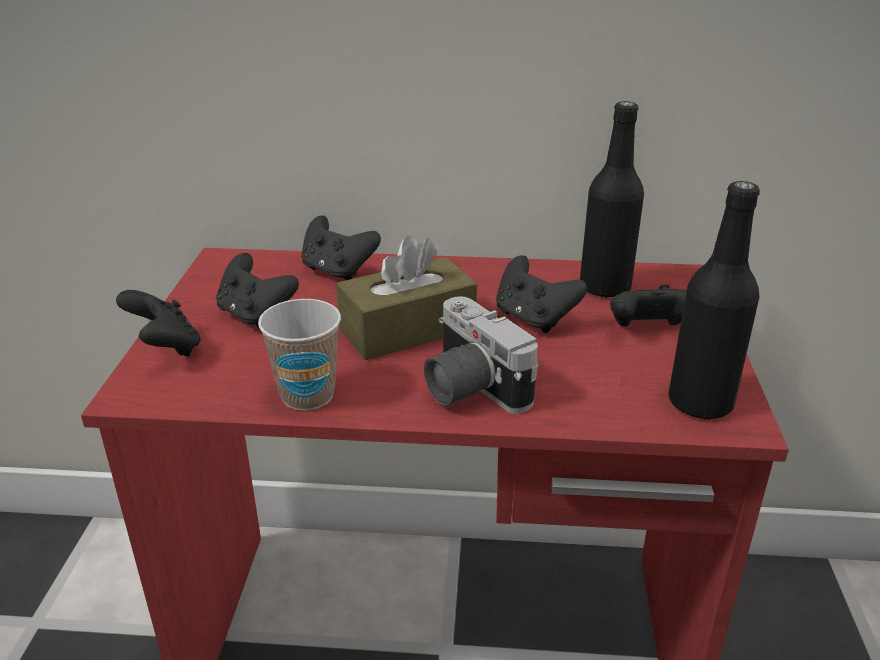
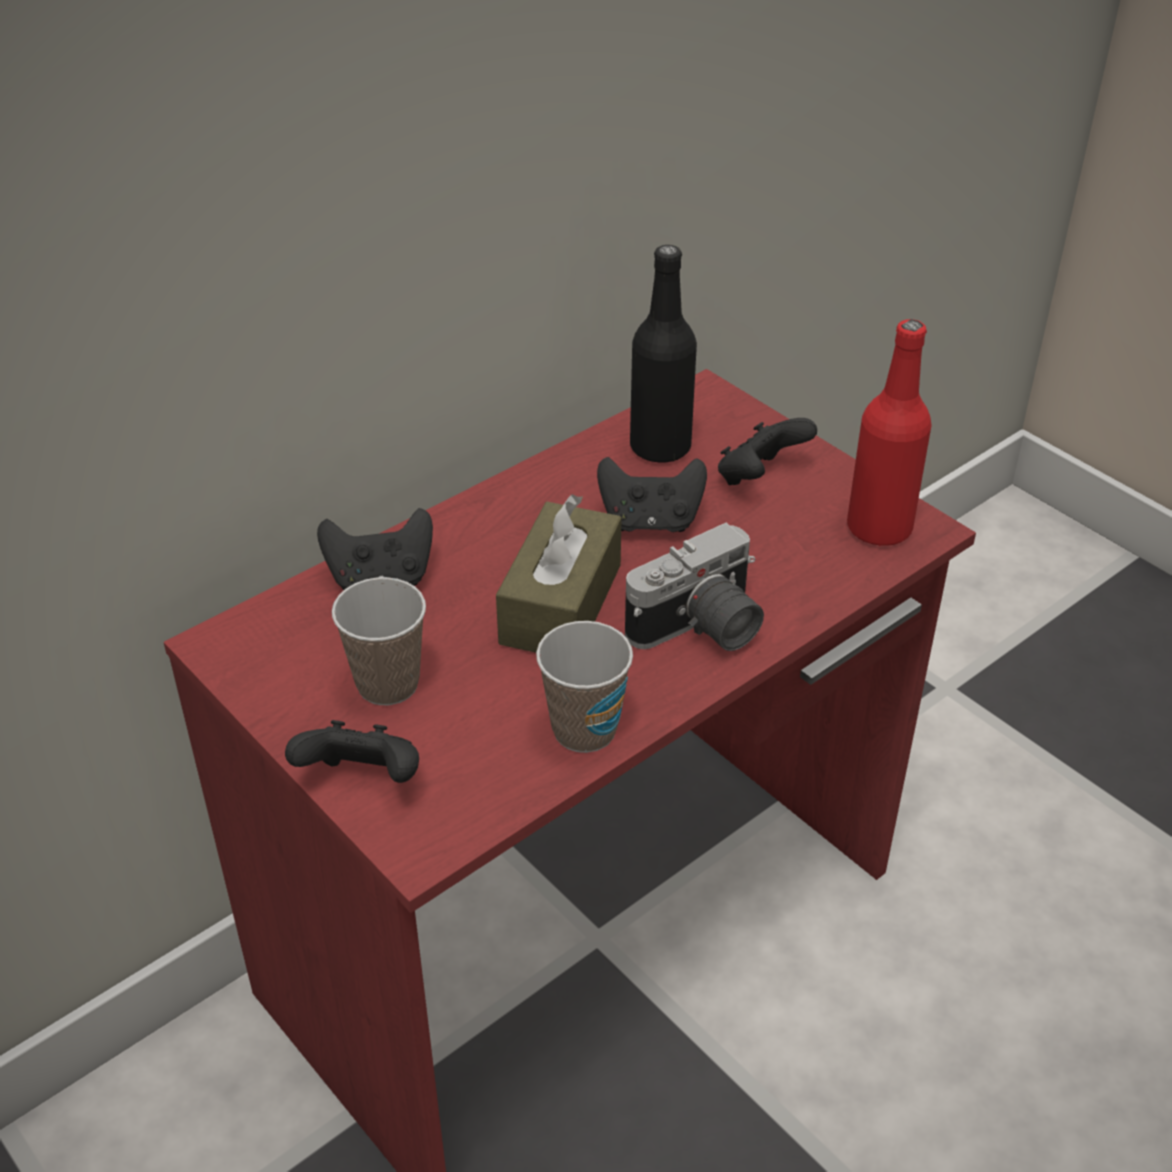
camera: 45 degrees left, 10 degrees up
(255, 315) = (388, 684): black game controller -> cup
(467, 388) = (701, 630): camera -> camera turned 45 degrees counterclockwise
(700, 403) = (879, 528): black bottle -> red bottle

